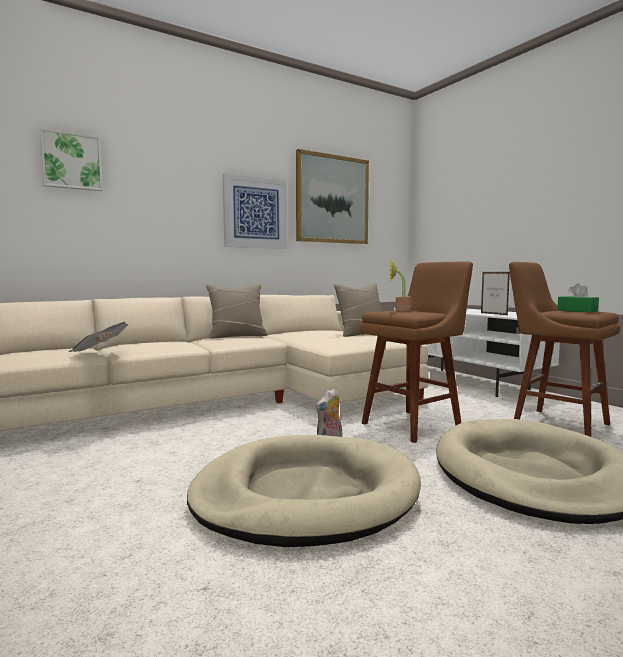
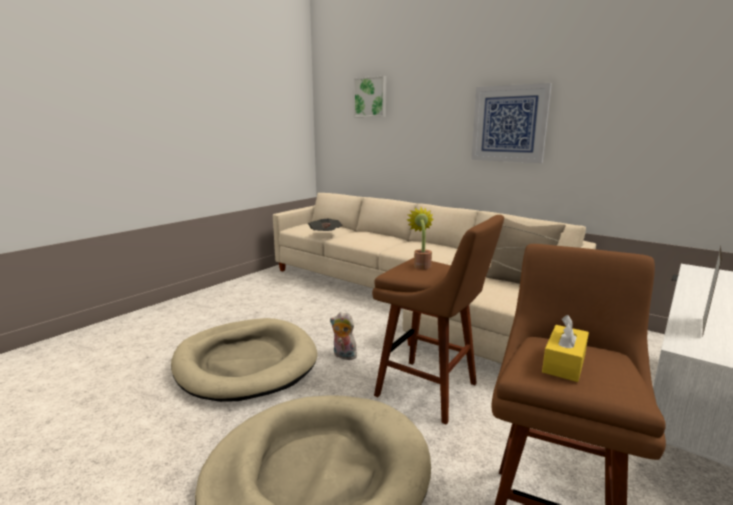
camera: 70 degrees right, 10 degrees up
(237, 336) = (436, 246): beige pillow -> none
(332, 199) = (627, 96): picture -> none
(577, 311) = (564, 363): green tissue box -> yellow tissue box

